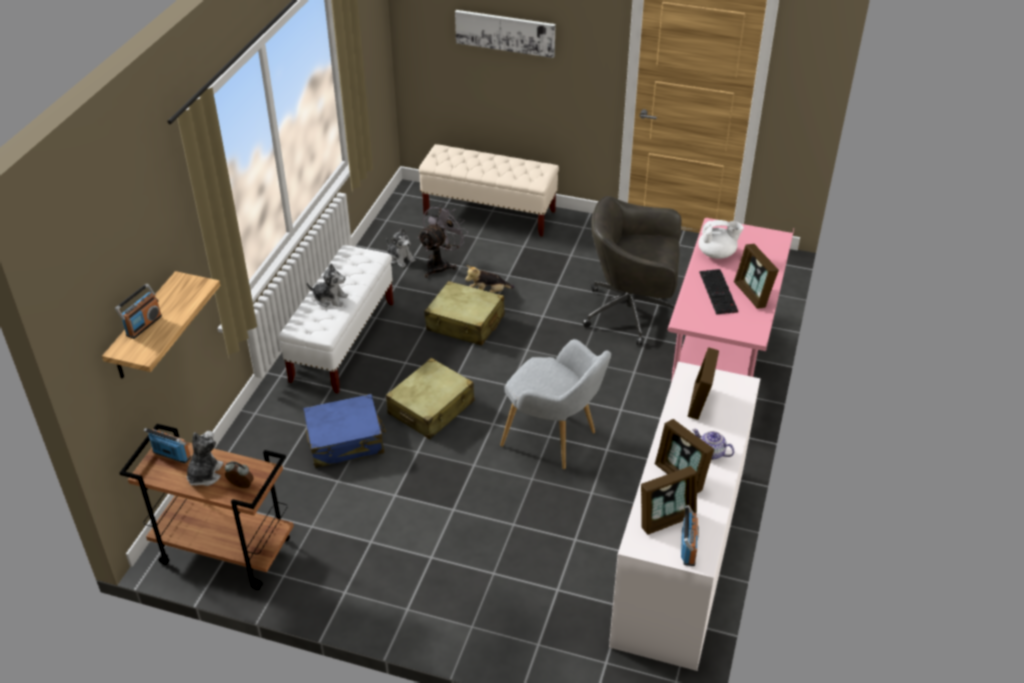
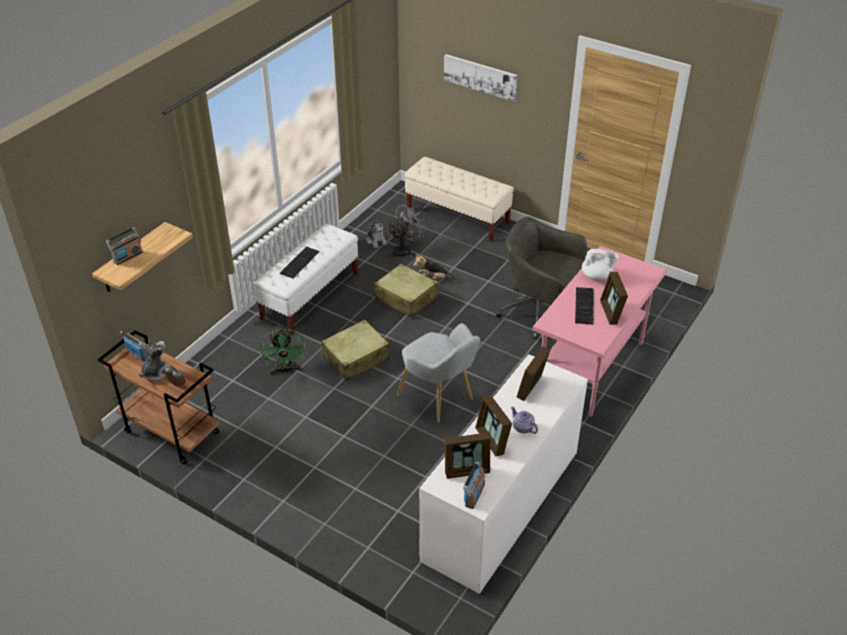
camera: 15 degrees right, 0 degrees up
(330, 299) = (299, 262): plush toy -> keyboard
(345, 441) = (285, 370): blue suitcase -> green fan

